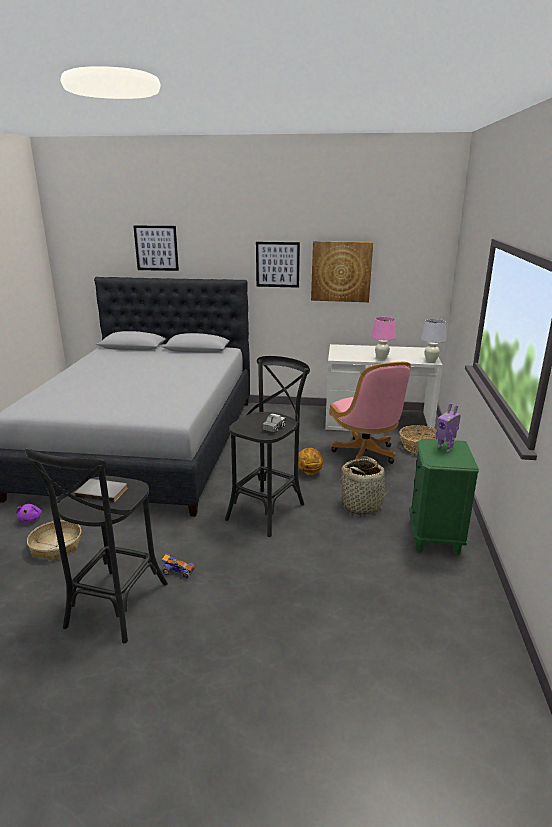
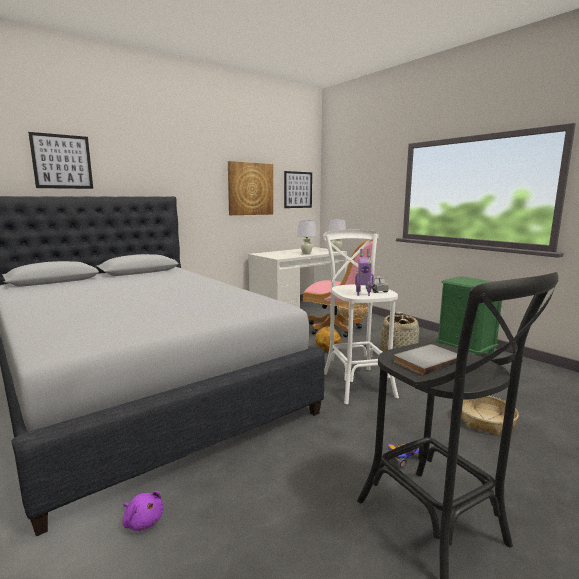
camera: 45 degrees left, 10 degrees down
(56, 546) = (245, 523): basket -> basket (485, 421)
(268, 510) = (357, 382): black stool -> white stool
(277, 264) = (198, 182): picture -> picture (298, 190)
(381, 358) = (306, 254): pink table lamp -> white table lamp
(445, 448) = (465, 280): toy robot -> toy robot (363, 294)

